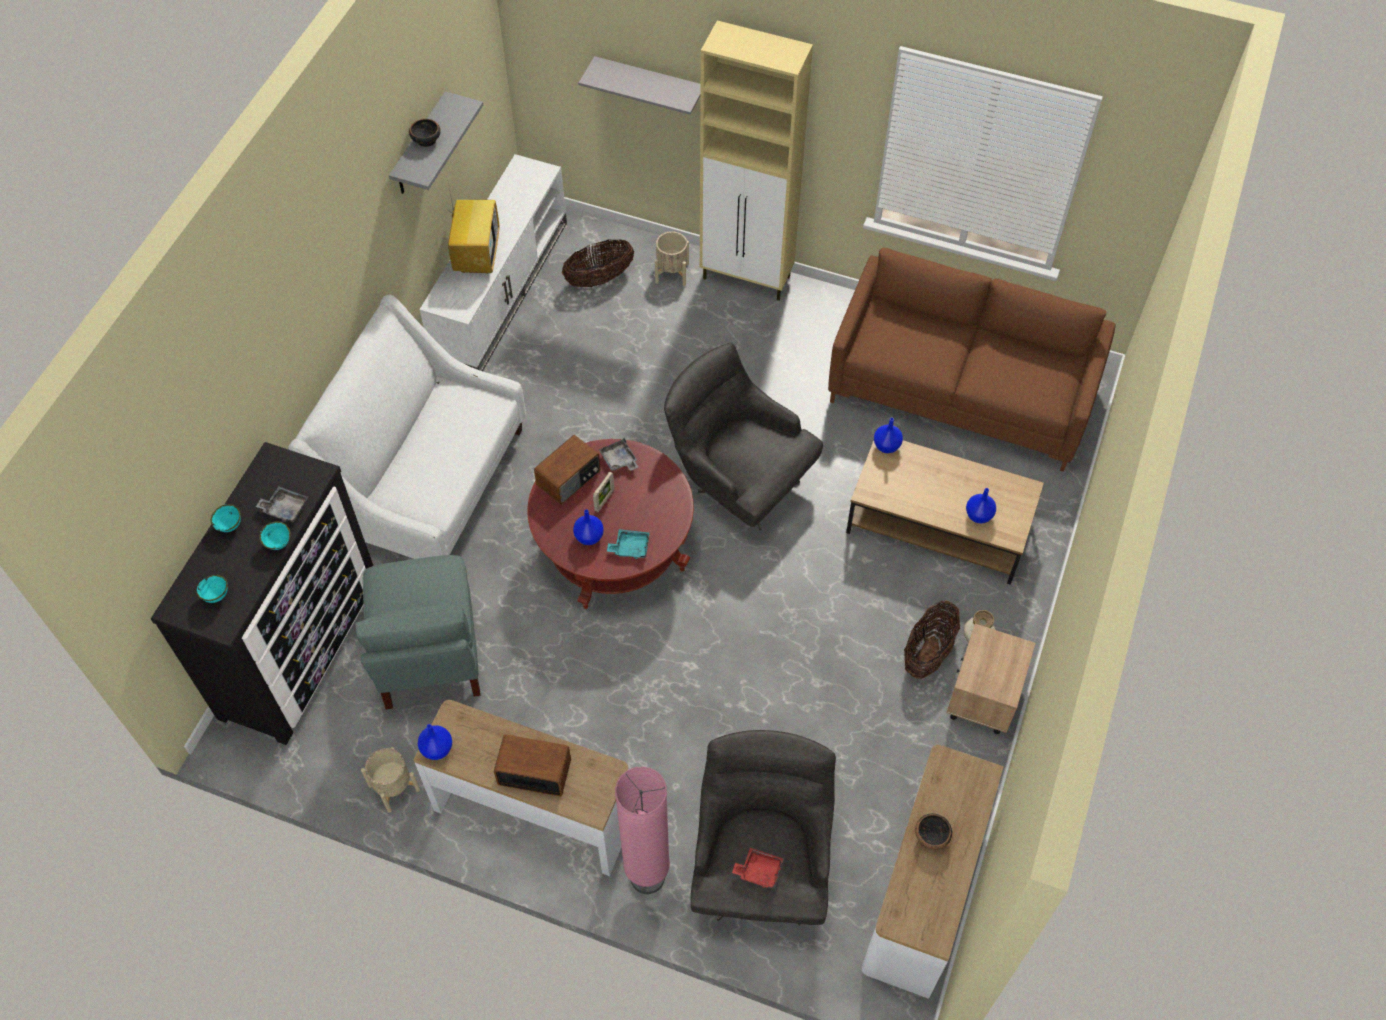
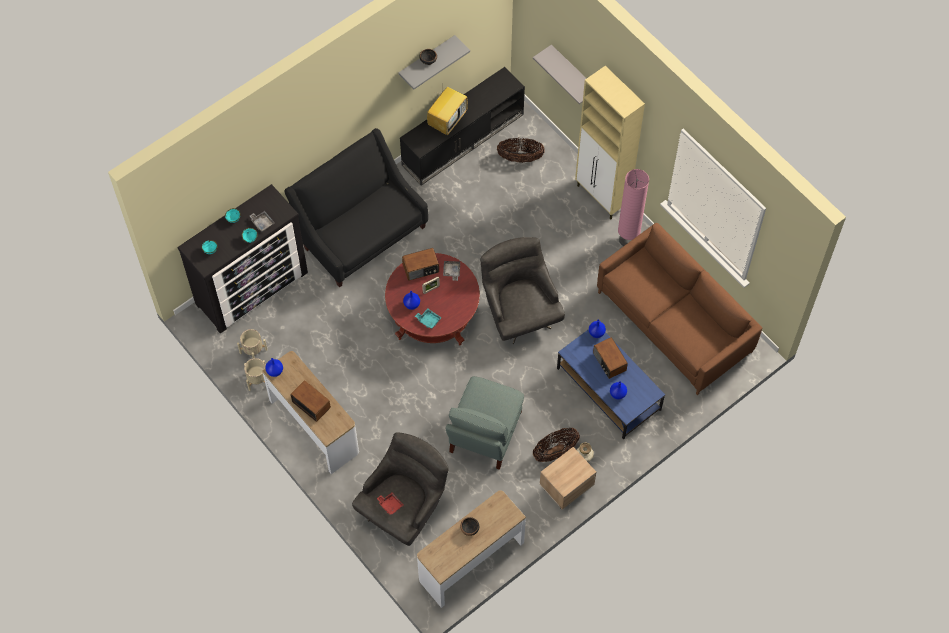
camera: 30 degrees right, 5 degrees up
(428, 484) = (361, 233): white sofa -> black sofa
(429, 655) = (310, 324): grey armchair -> grey armchair (484, 434)
(501, 289) = (463, 138): white tv stand -> black tv stand
(647, 877) = (348, 484): pink floor lamp -> pink floor lamp (627, 239)
(671, 273) = (562, 173): beige planter -> beige planter (253, 351)
(933, 477) = (609, 362): none -> radio
(939, 524) = (609, 388): brown coffee table -> blue coffee table

